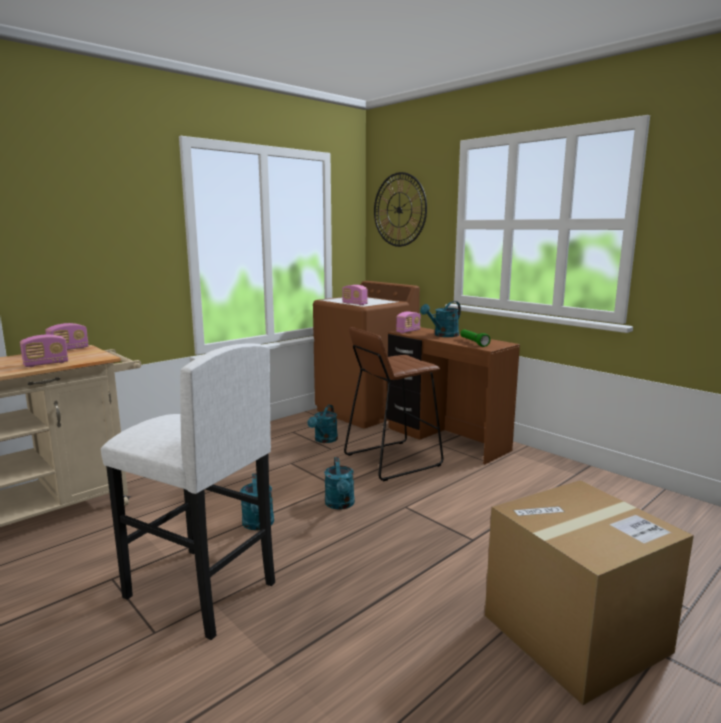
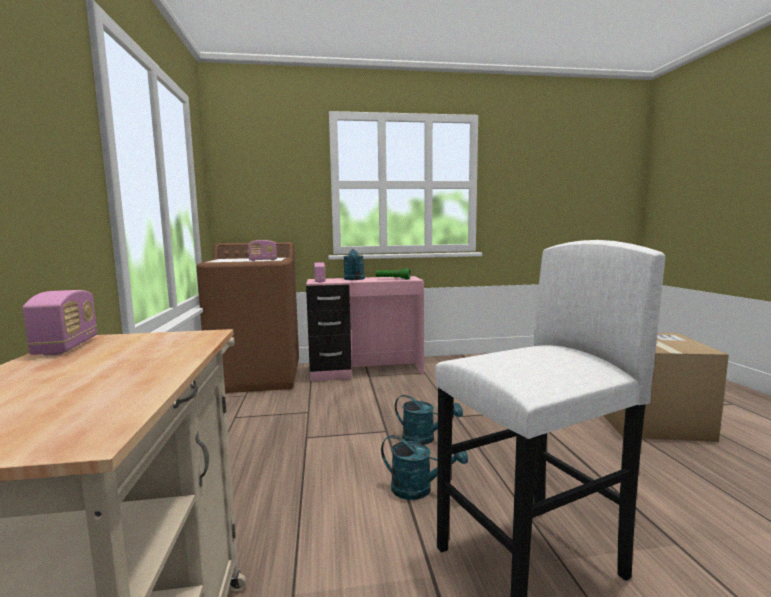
camera: 55 degrees left, 5 degrees down
(46, 364) = (156, 361): radio -> none
(324, 440) = (284, 409): turquoise watering can -> none
(391, 460) = (371, 397): brown stool -> none
(399, 210) = (258, 169): wall clock -> none
(446, 440) = (366, 372): brown desk -> pink desk

